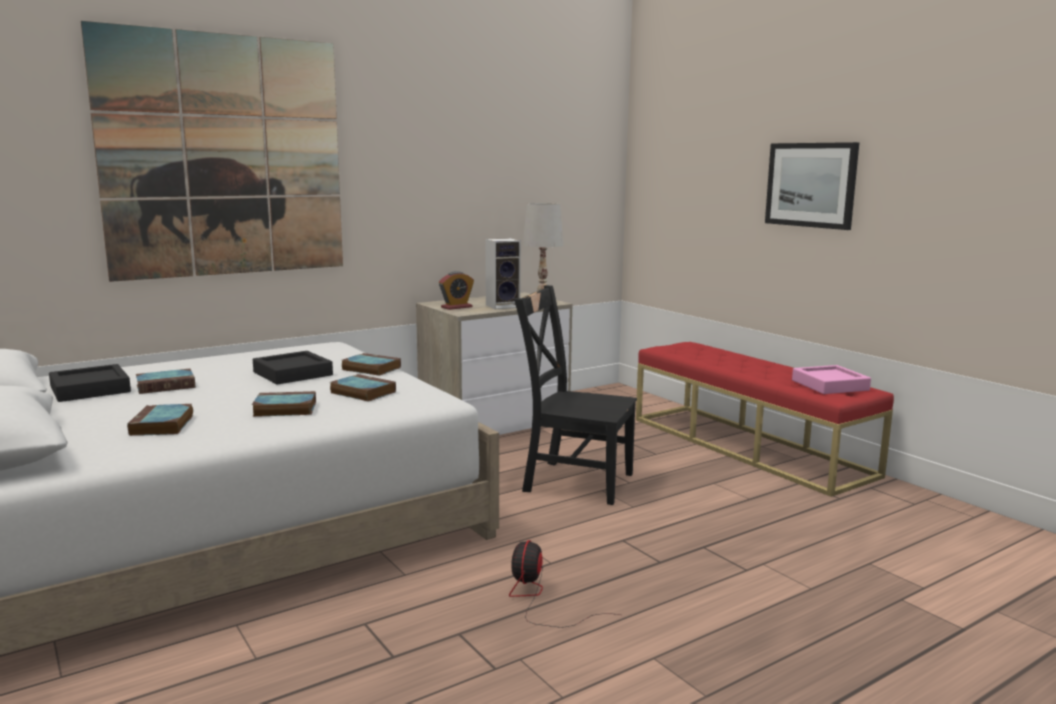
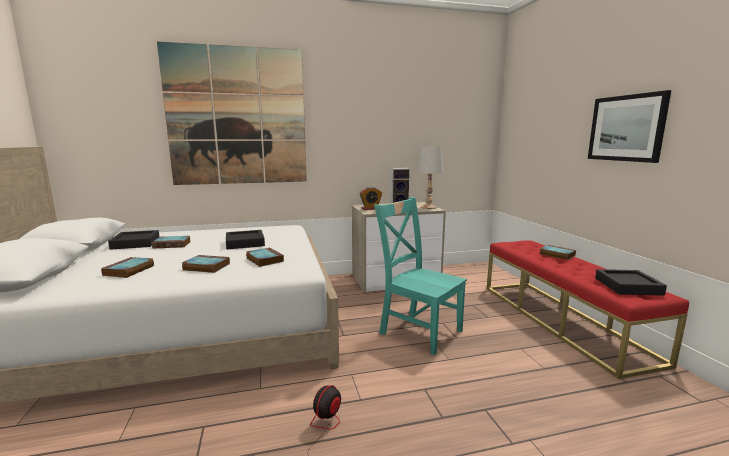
camera: 20 degrees right, 0 degrees up
(370, 368) = (290, 243): book -> book (556, 254)
(573, 481) = (418, 330): black chair -> turquoise chair
(830, 385) = (628, 286): pink tray -> black tray

